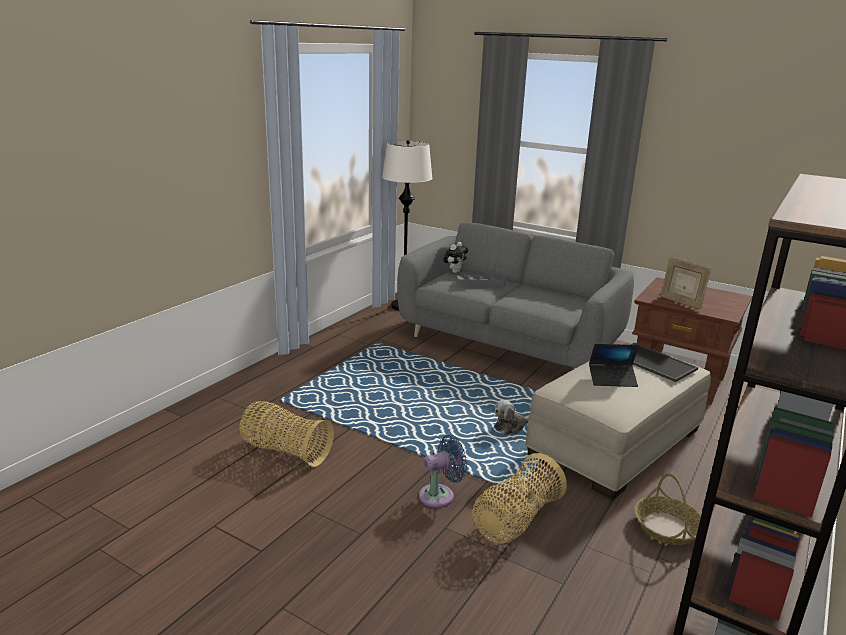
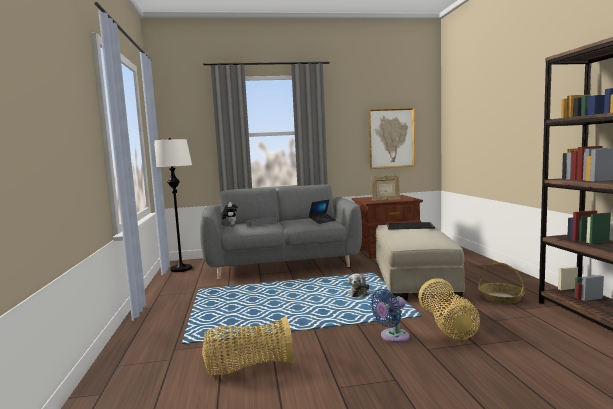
camera: 40 degrees left, 15 degrees down
(440, 495) = (392, 337): blue fan -> blue fan turned 150 degrees counterclockwise
(612, 379) = (412, 234): laptop -> laptop (322, 221)
(766, 189) = (391, 138): none -> picture

